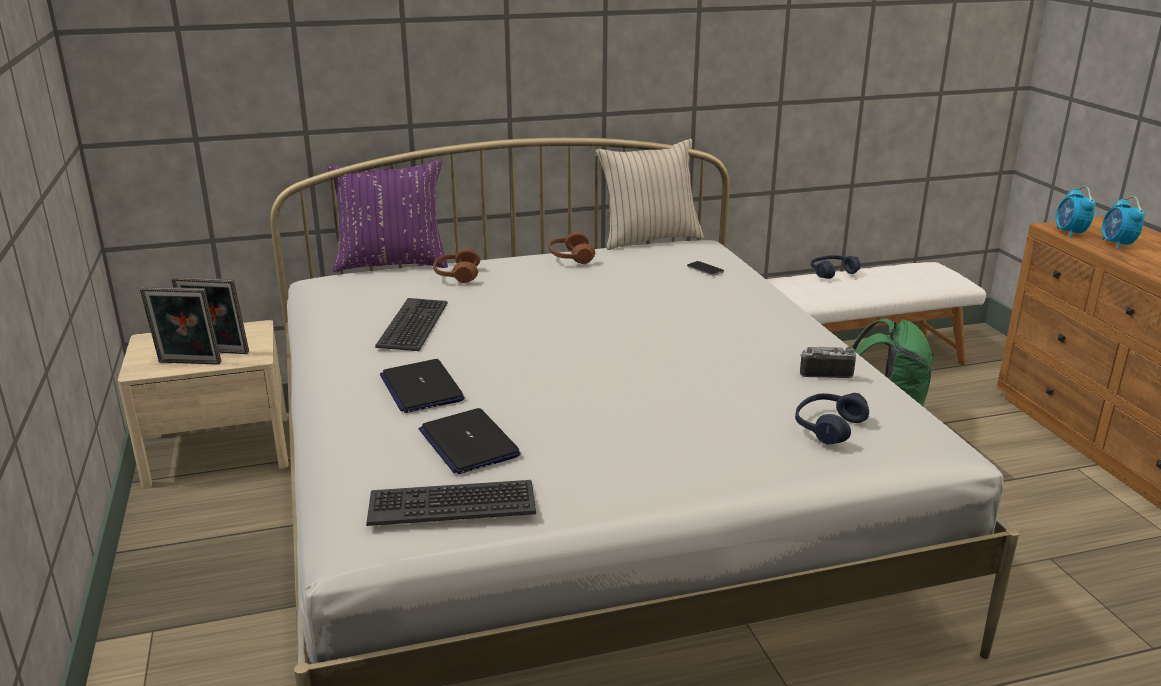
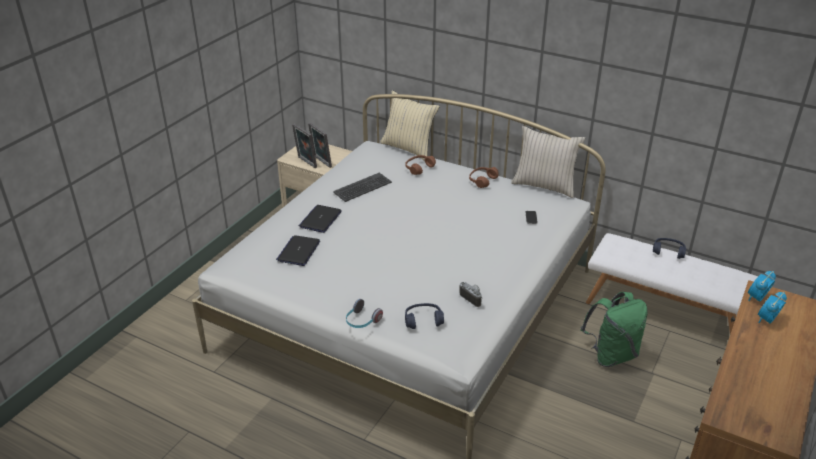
camera: 45 degrees right, 10 degrees up
(391, 264) = (409, 148): purple pillow -> beige pillow
(452, 503) = (261, 270): keyboard -> none
(756, 476) = (362, 321): none -> headphones

